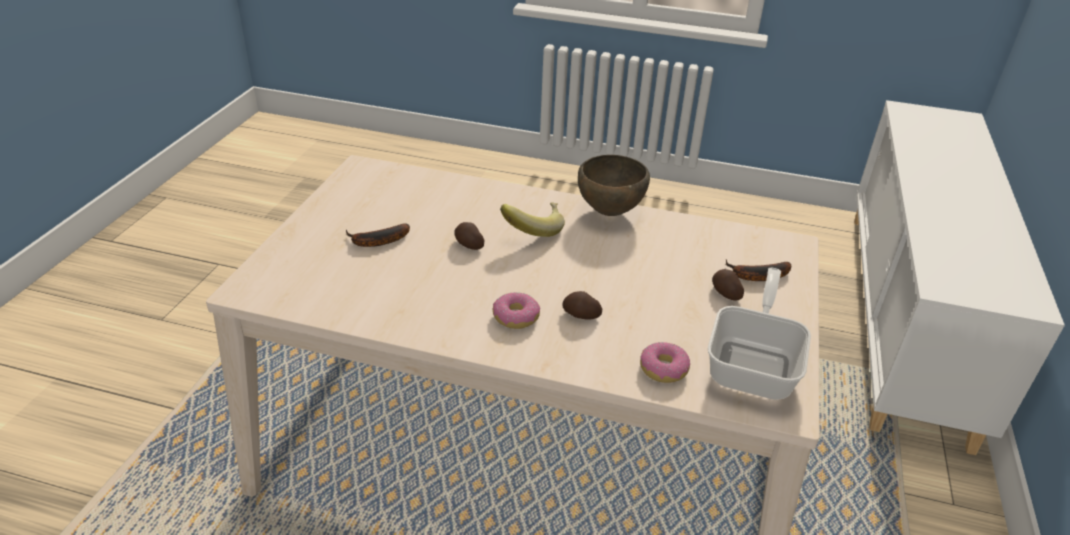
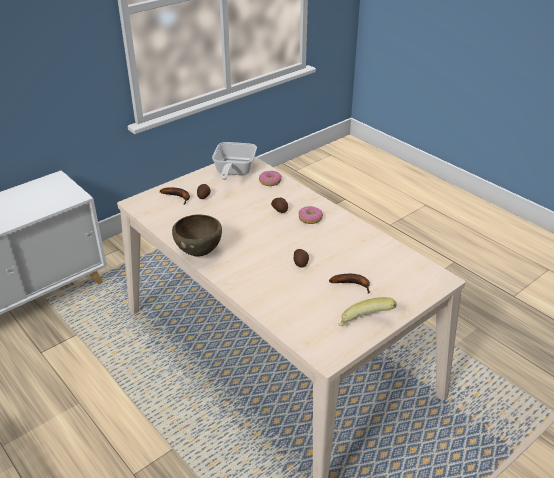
camera: 145 degrees left, 0 degrees up
(533, 229) = (255, 259): banana -> banana (364, 324)
(754, 364) = (233, 172): frying pan -> frying pan turned 45 degrees counterclockwise

